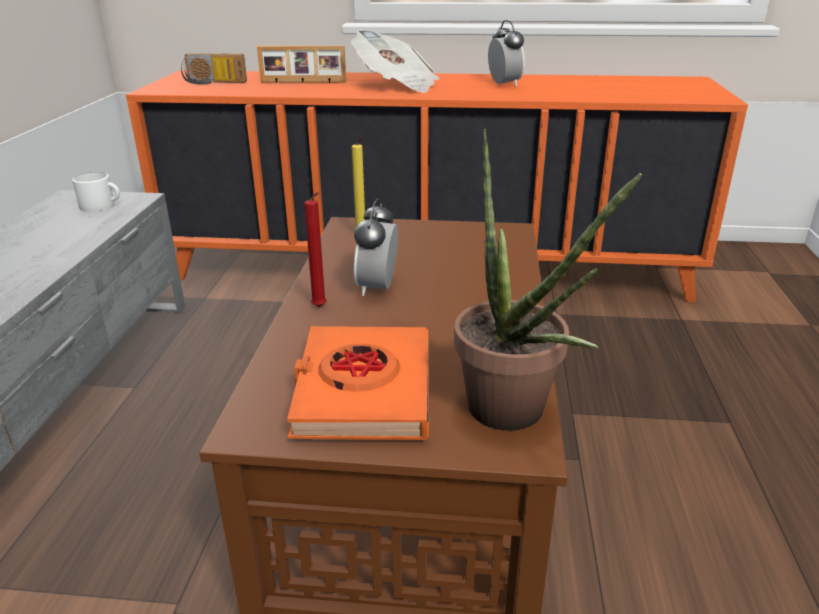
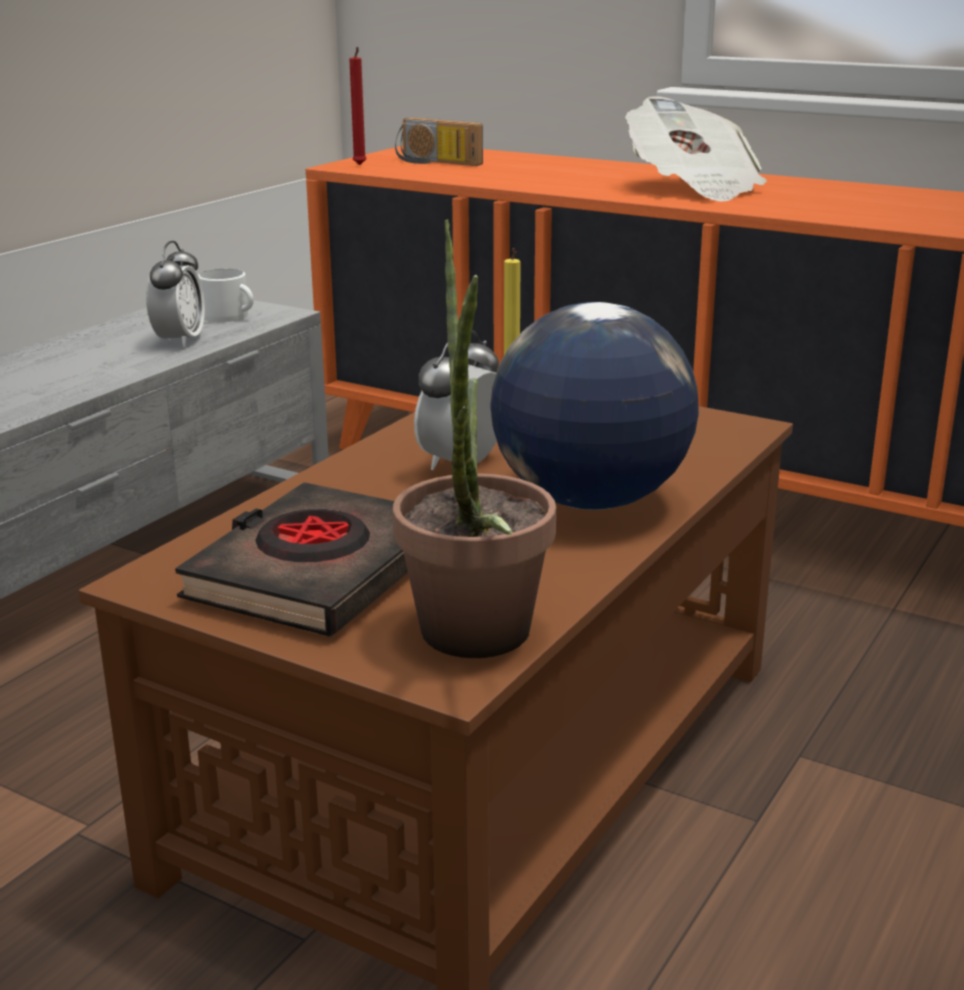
camera: 25 degrees right, 5 degrees down
(303, 82) = (559, 172): picture frame -> none
(320, 308) = (363, 473): red candle -> red candle (360, 165)
(363, 391) = (317, 572): orange book -> black book
(478, 296) = (590, 500): none -> globe
(504, 84) = (873, 201): alarm clock -> alarm clock (179, 340)

